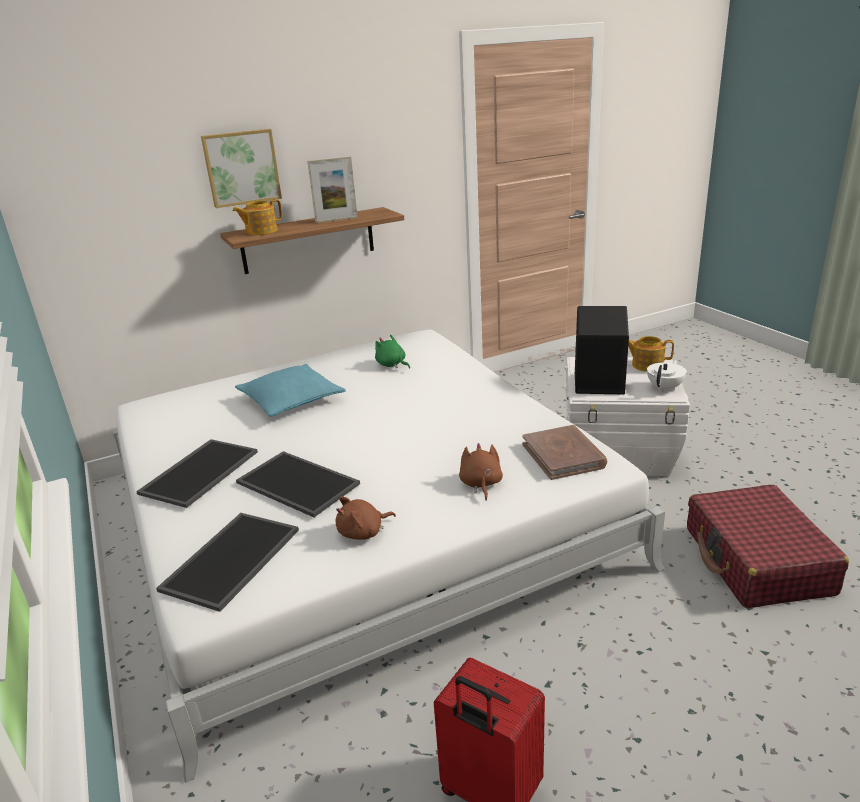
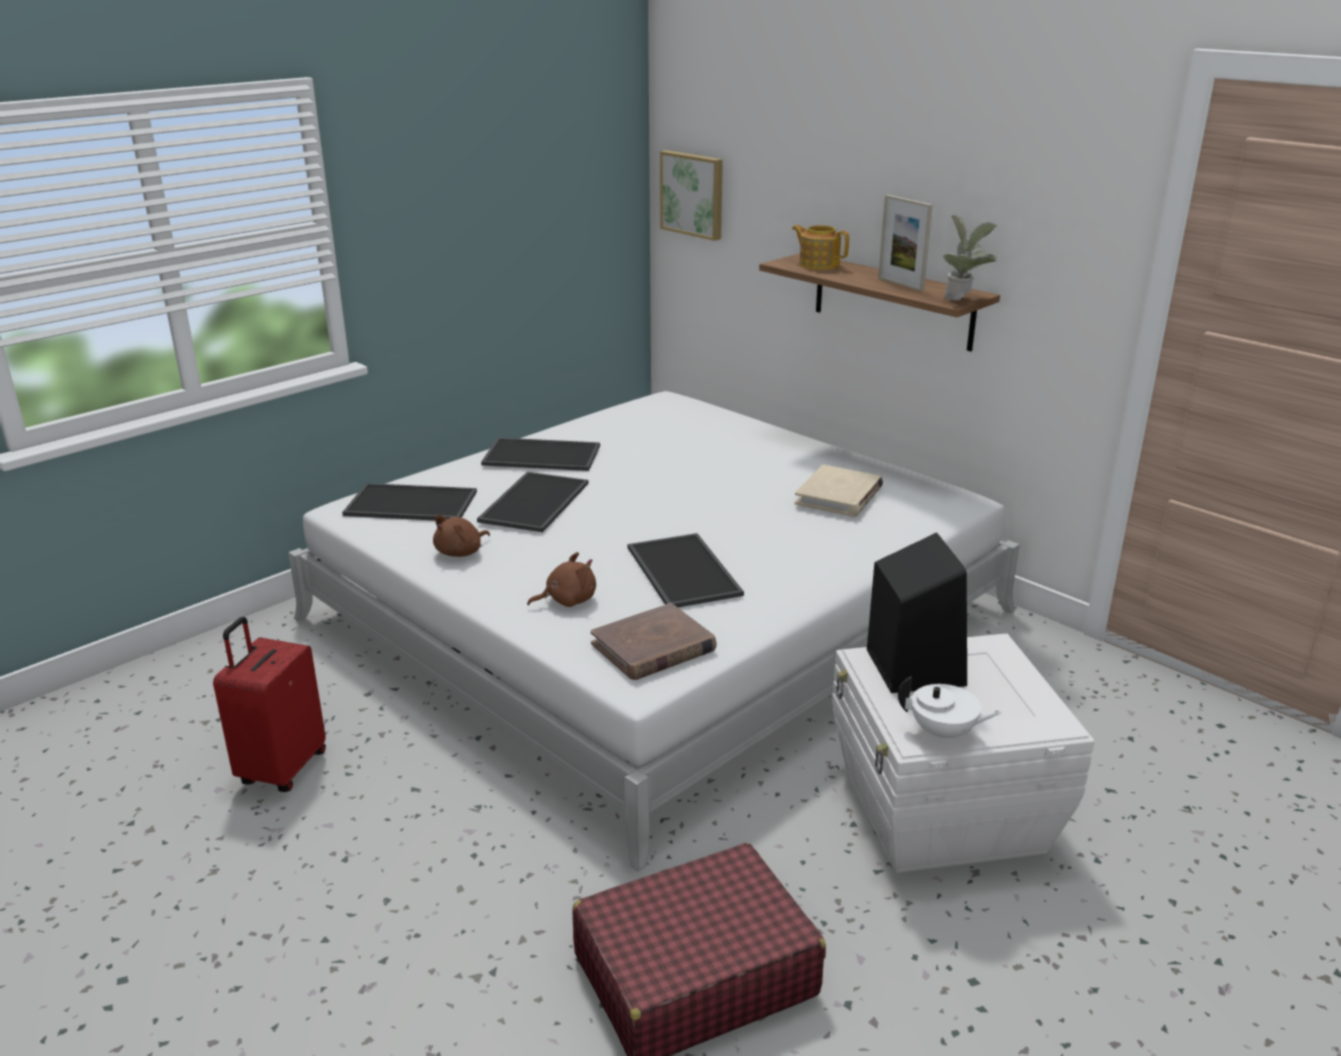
camera: 70 degrees right, 0 degrees up
(241, 167) = (840, 182): picture -> picture (693, 194)
(291, 400) = (712, 461): turquoise pillow -> none
(363, 532) = (461, 552): brown plush toy -> brown plush toy turned 90 degrees counterclockwise
(384, 212) = (963, 299): none -> potted plant
(392, 365) = (839, 495): green plush toy -> beige book
(460, 433) = (680, 570): none -> tray
(646, 365) = (1028, 711): teapot -> none

